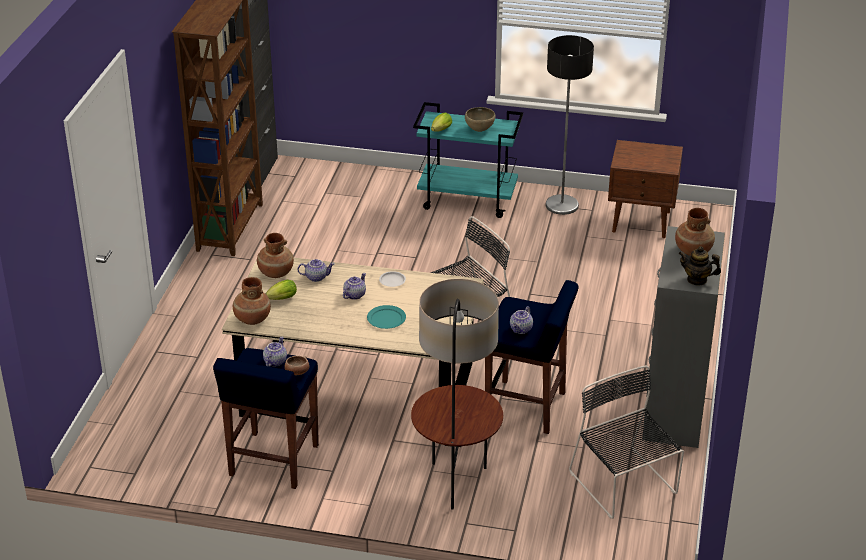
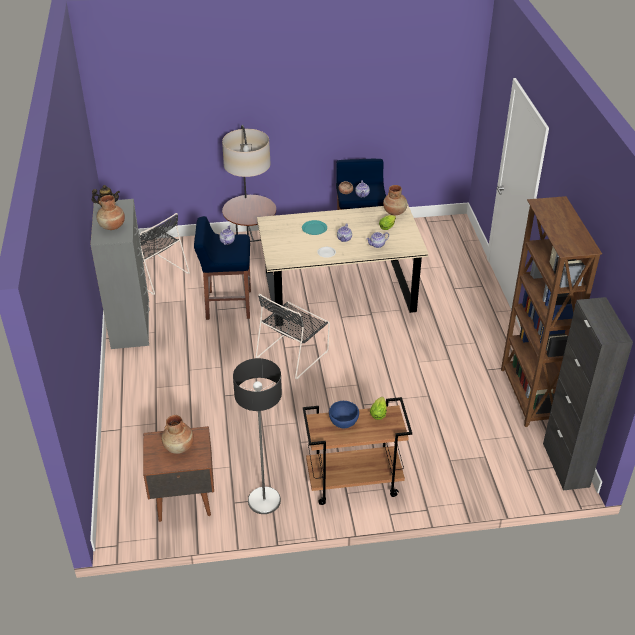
camera: 160 degrees right, 5 degrees up
(275, 272) = (406, 242): brown vase -> brown vase (179, 447)
(468, 200) = (353, 483): turquoise cart -> brown cart
(479, 130) = (343, 423): brown bowl -> blue bowl

